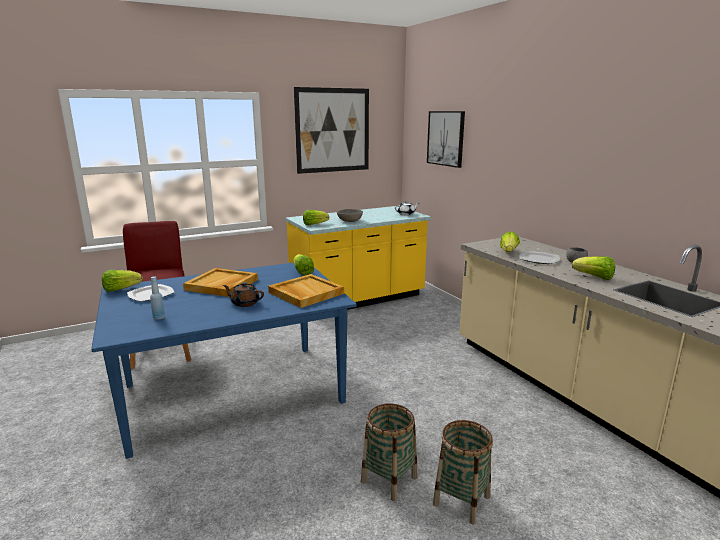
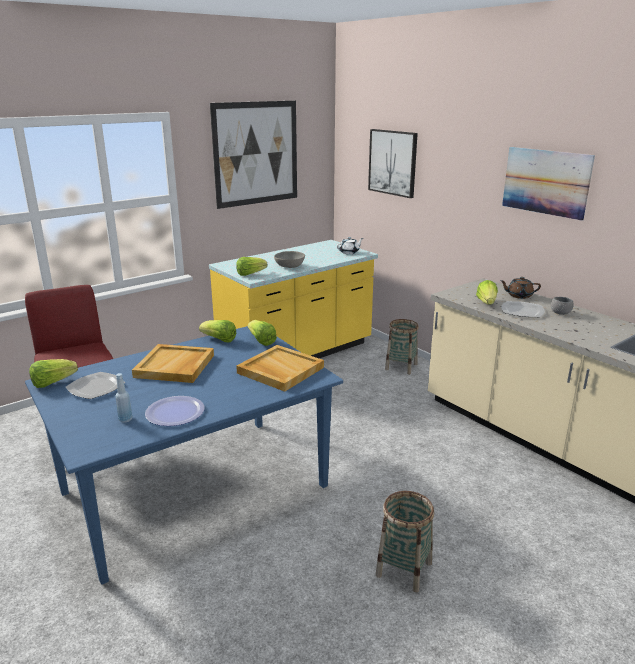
camera: 10 degrees left, 5 degrees up
(201, 315) = (175, 412): none -> plate
(244, 303) = (216, 390): brown teapot -> brown teapot (518, 296)
(461, 500) = (483, 582): basket -> basket (401, 367)
(568, 145) = (545, 182): none -> picture
(594, 277) = (586, 332): lettuce -> lettuce (219, 340)

